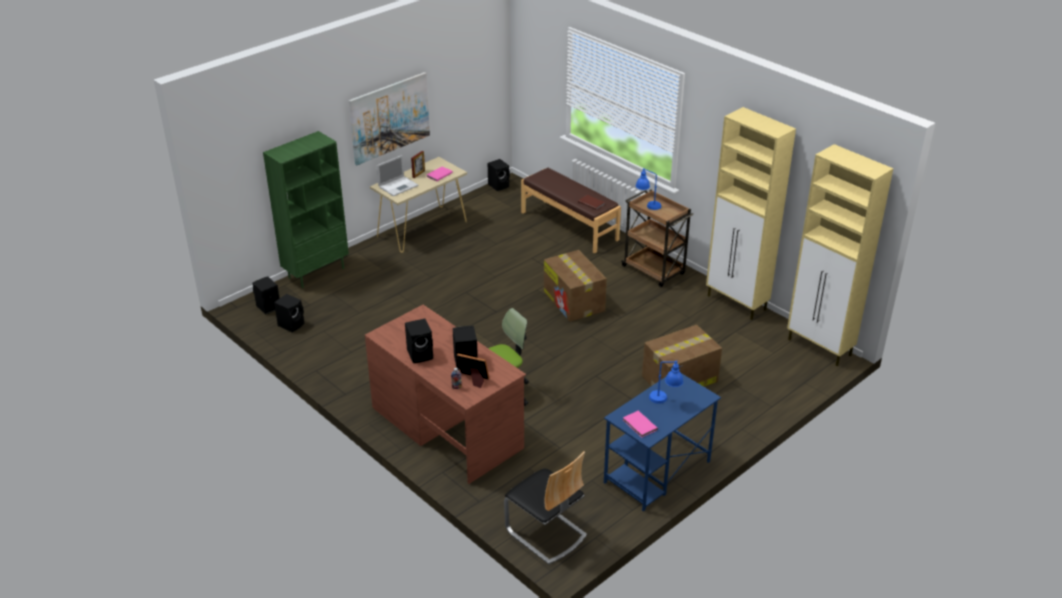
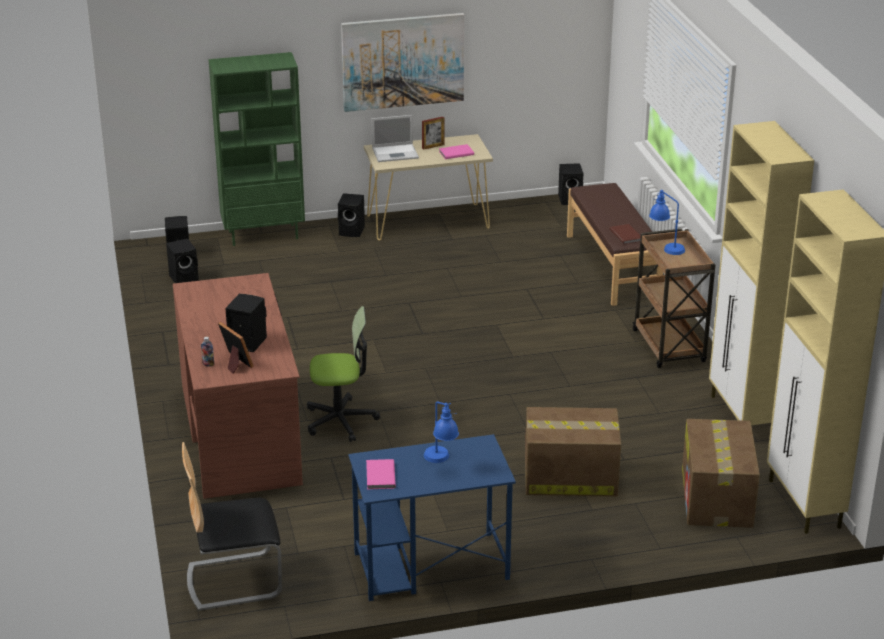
camera: 30 degrees right, 5 degrees down
(421, 354) = (208, 321): black speaker -> black speaker (352, 231)
(546, 533) = (234, 580): chair -> chair turned 90 degrees clockwise
(574, 302) = (528, 351): cardboard box -> cardboard box (717, 499)

